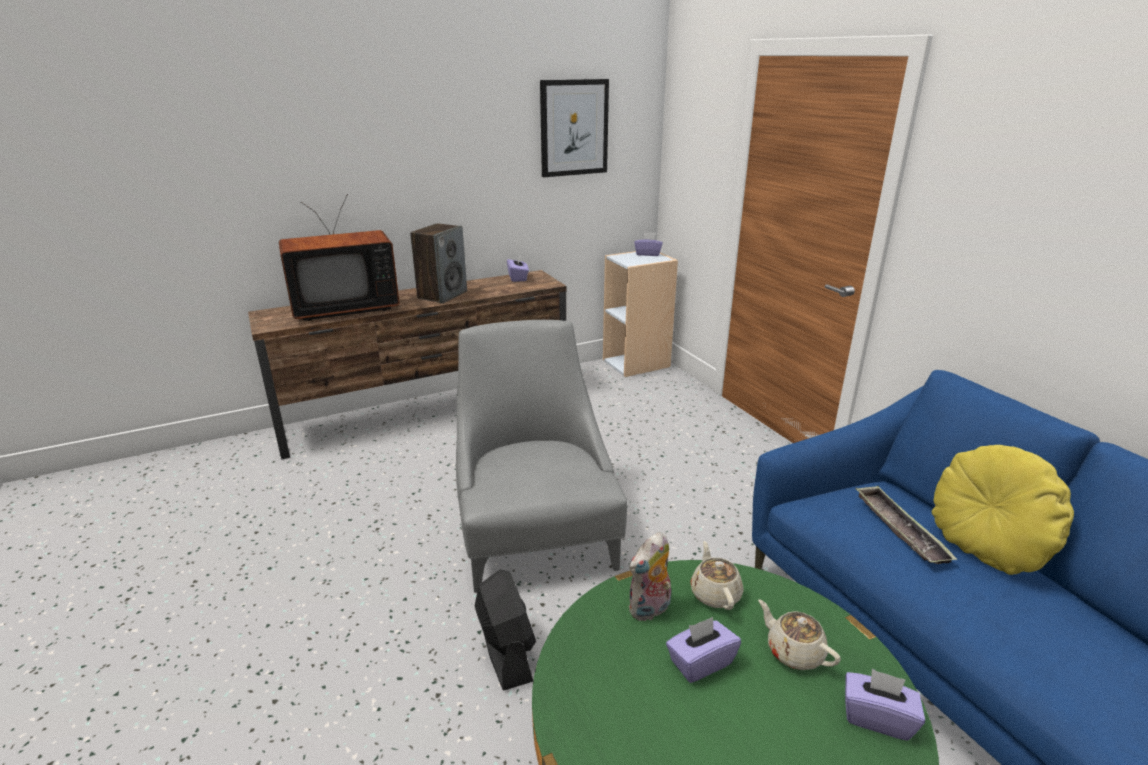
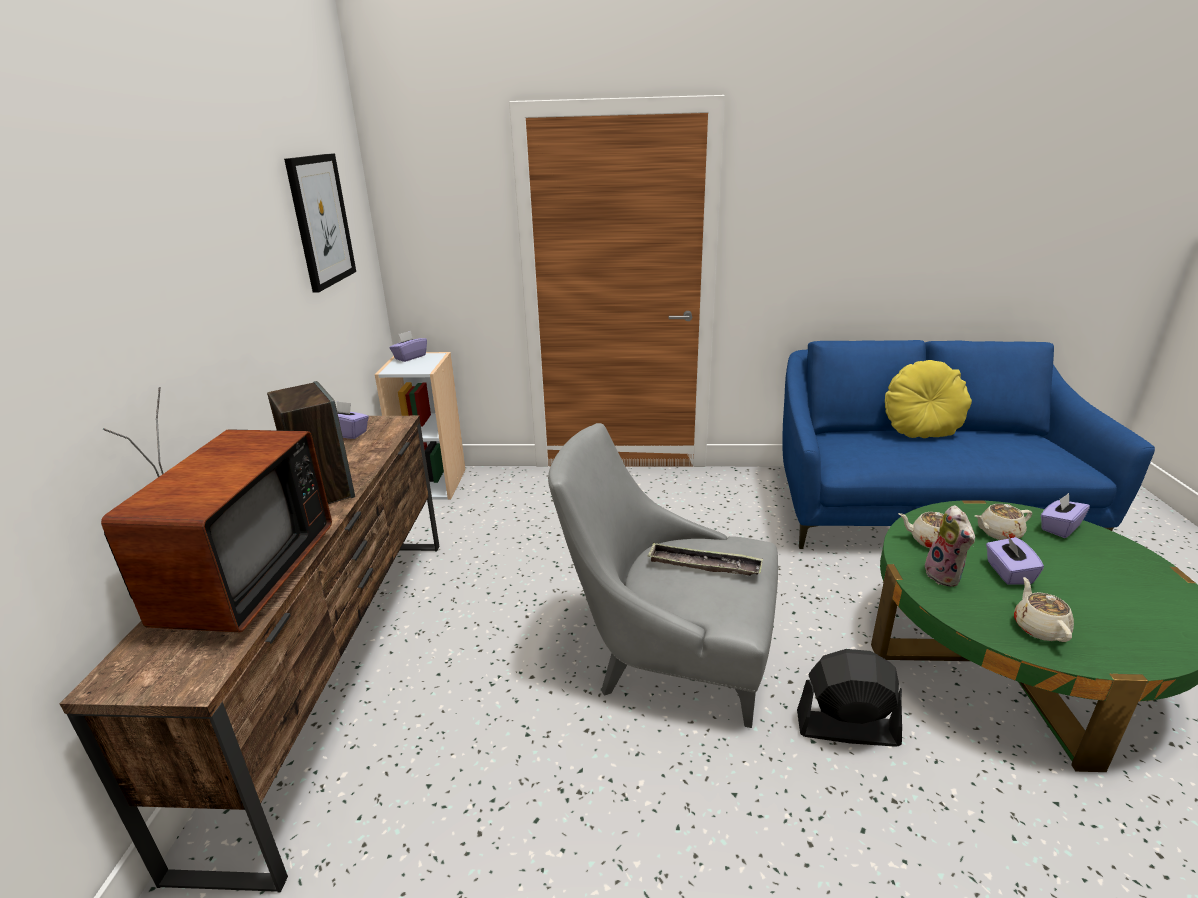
camera: 60 degrees left, 0 degrees up
(601, 690) = (1039, 627): none -> beige teapot
(900, 529) = (892, 446): tray -> tray (704, 565)

